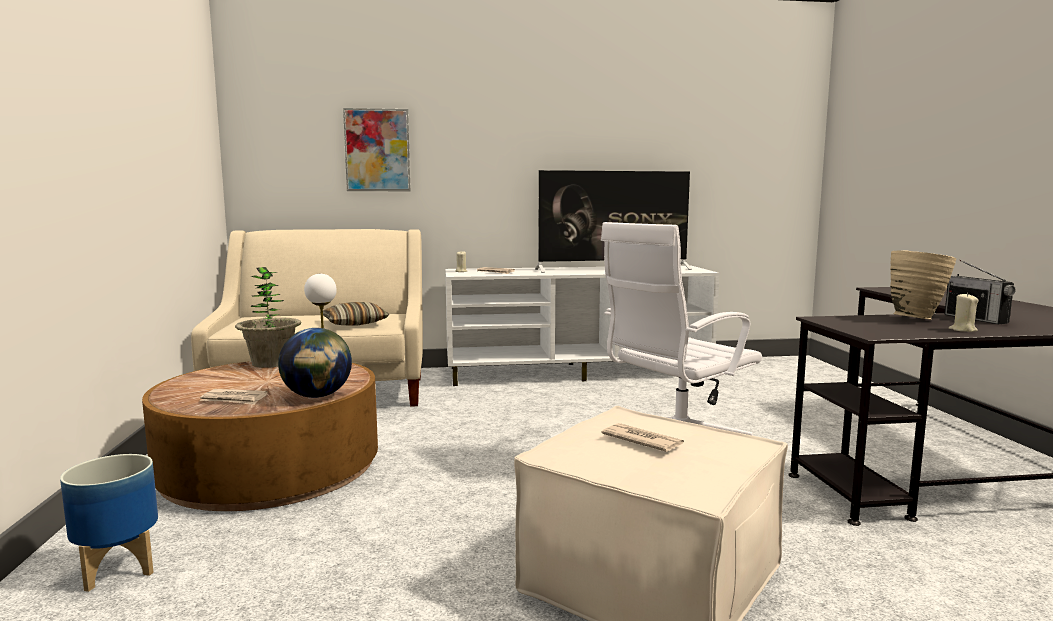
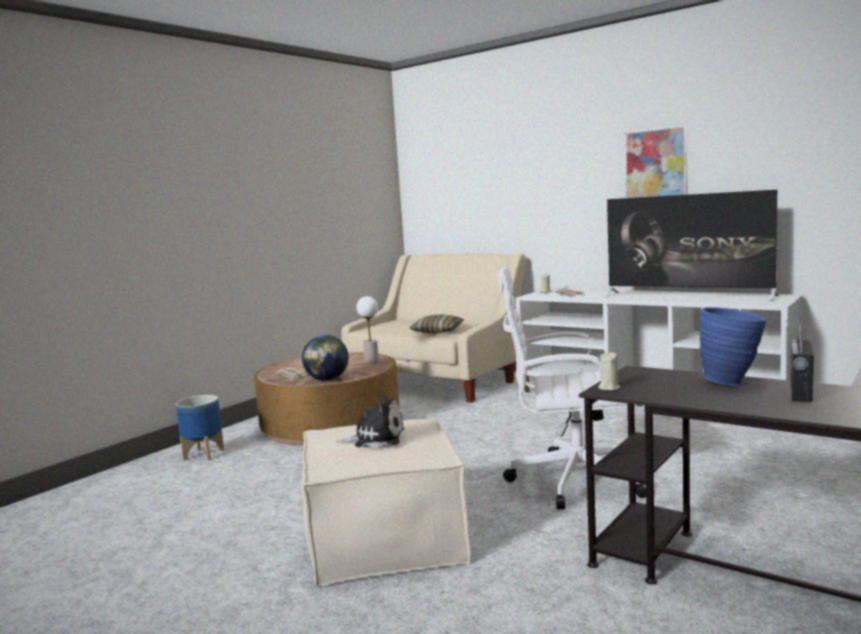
camera: 45 degrees right, 0 degrees up
(271, 363) = (354, 355): potted plant -> none
(377, 150) = (496, 187): picture -> picture (656, 169)
(642, 440) = (376, 438): newspaper -> plush toy
(916, 318) = (732, 382): beige vase -> blue vase
(962, 330) = (715, 400): beige candle -> beige candle (609, 387)

